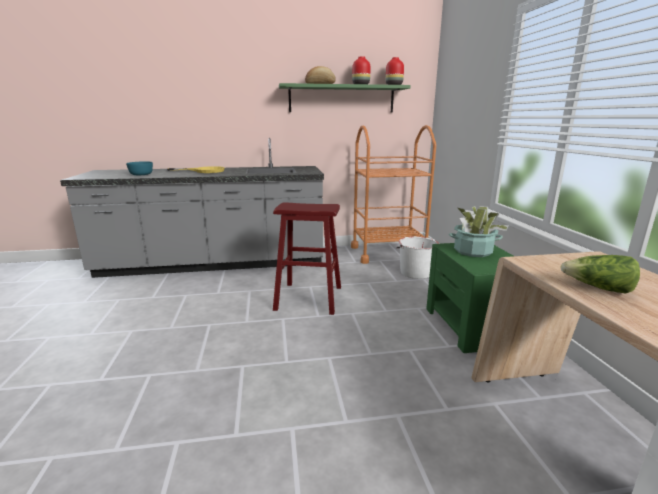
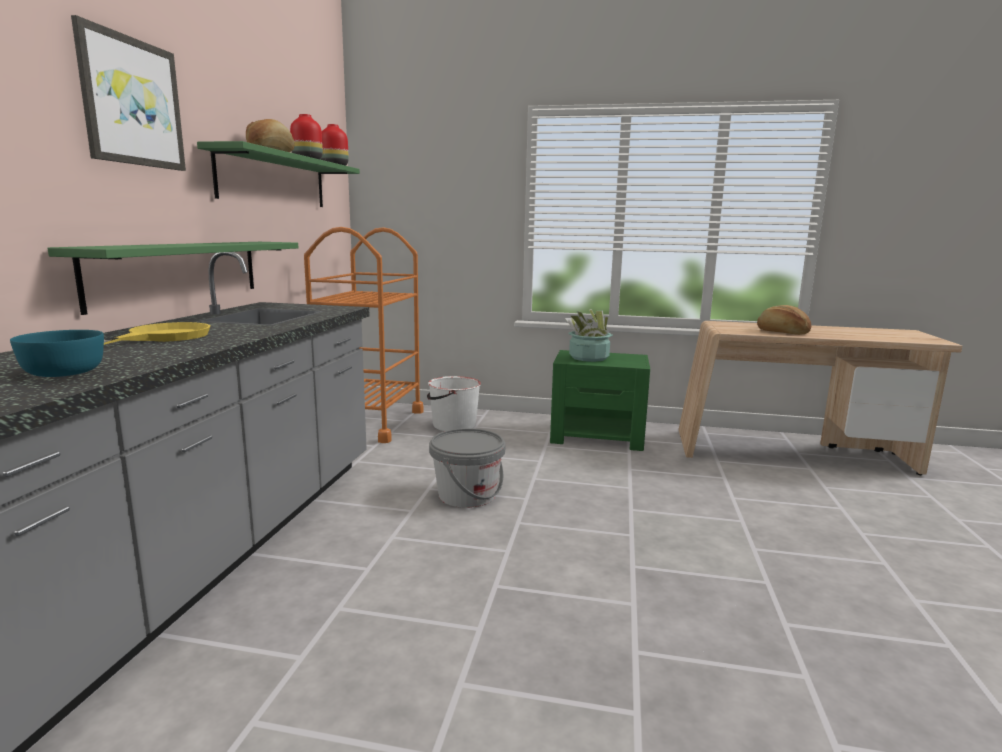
camera: 70 degrees left, 5 degrees down
(239, 73) = (131, 102): none -> picture
(261, 146) = (179, 271): none -> green shelf
(309, 298) = (467, 495): red stool -> grey bucket
(598, 288) = (782, 332): lettuce -> bread

